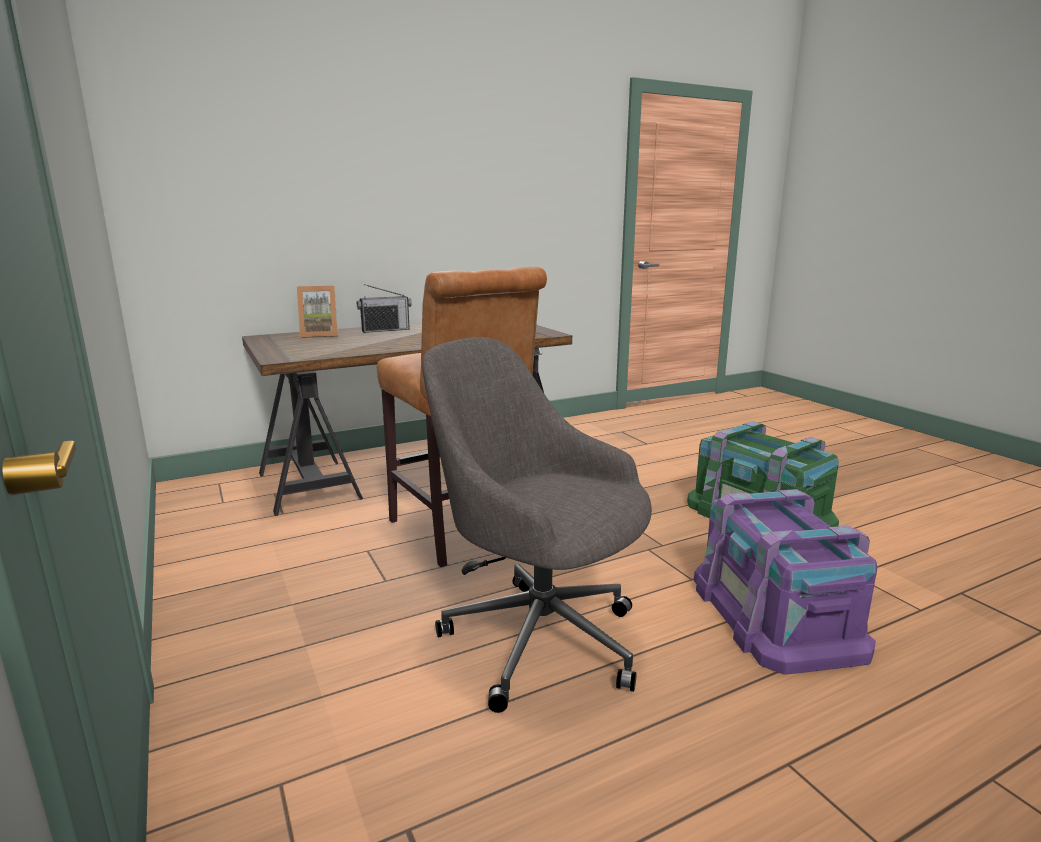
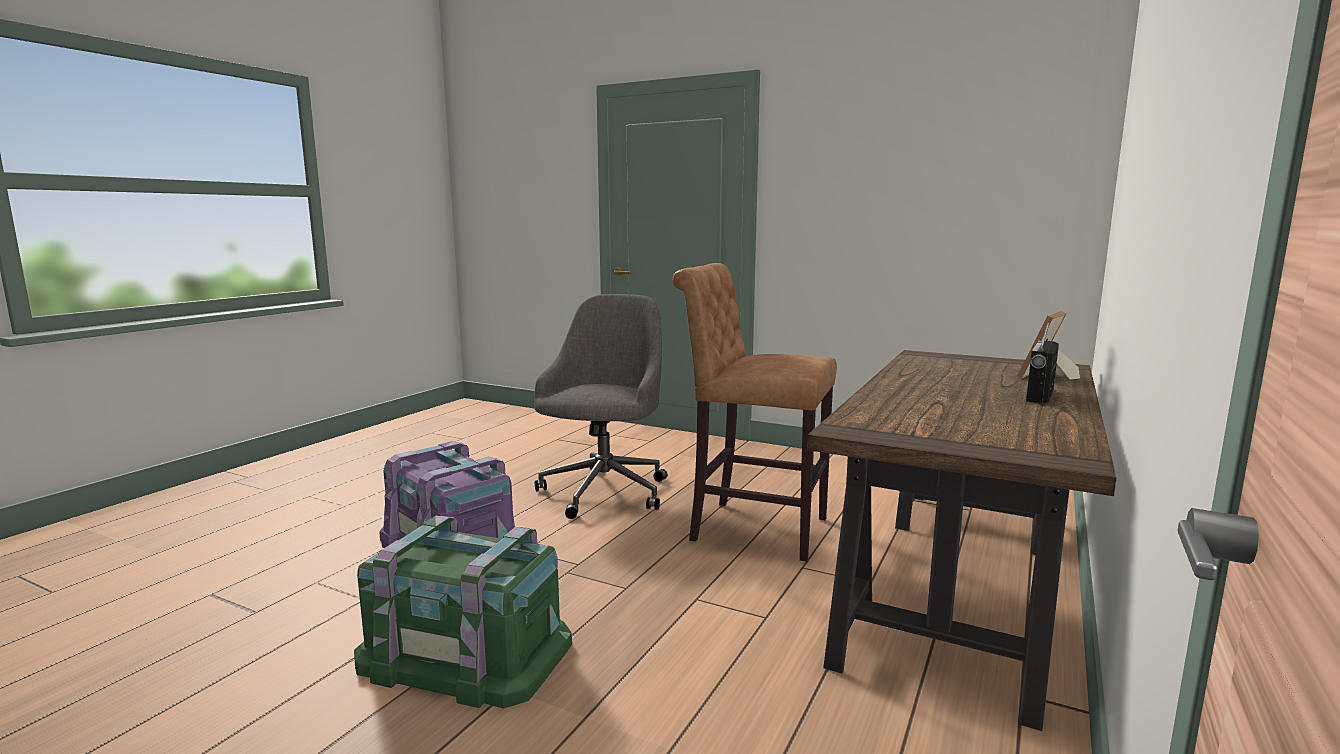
camera: 145 degrees right, 5 degrees down
(539, 640) = (604, 491): grey office chair -> grey office chair turned 75 degrees counterclockwise

